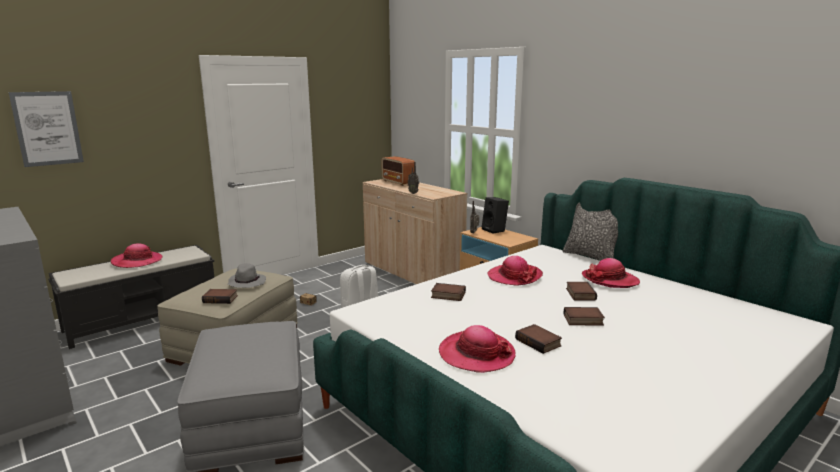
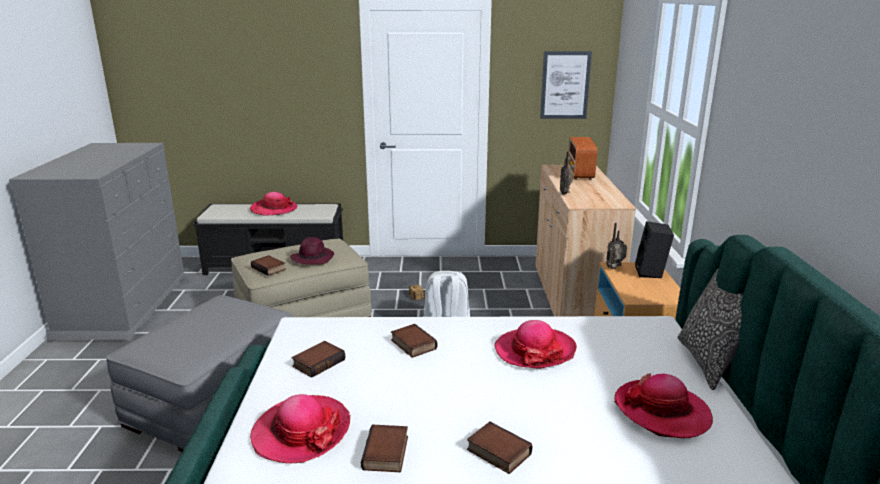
camera: 40 degrees right, 5 degrees up
(47, 128) = (215, 72): picture -> picture (565, 85)
(246, 283) = (313, 258): grey hat -> purple hat
(579, 294) = (571, 412): book -> book (318, 362)

